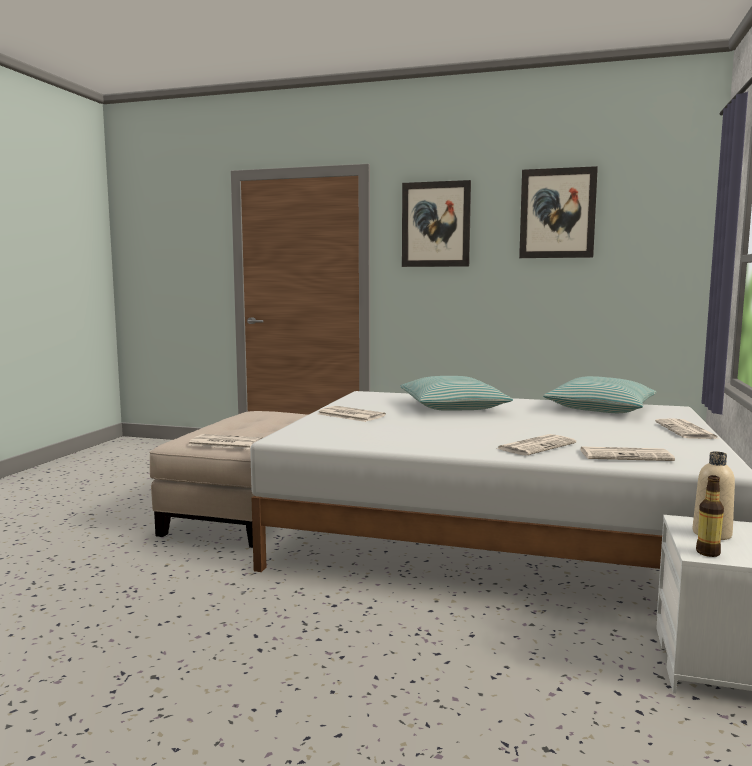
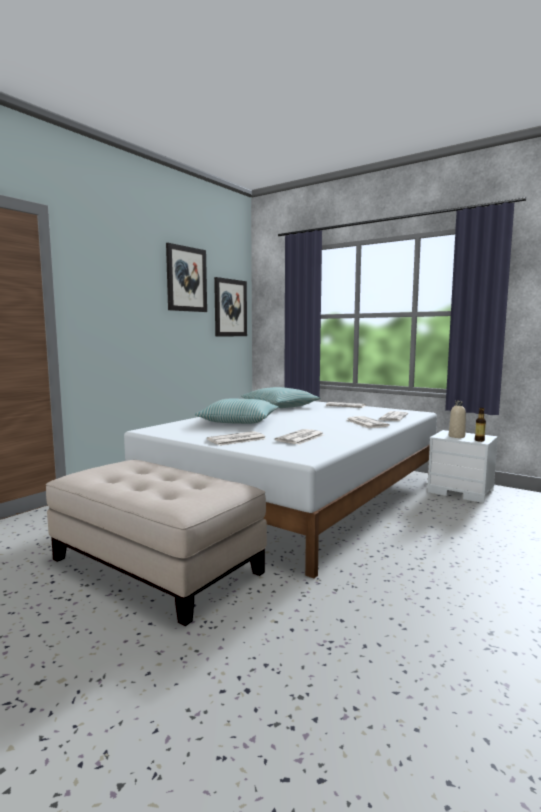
camera: 70 degrees left, 0 degrees up
(224, 443) = (220, 490): newspaper -> newspaper (300, 438)
(436, 224) = (111, 276): picture -> picture (230, 308)

